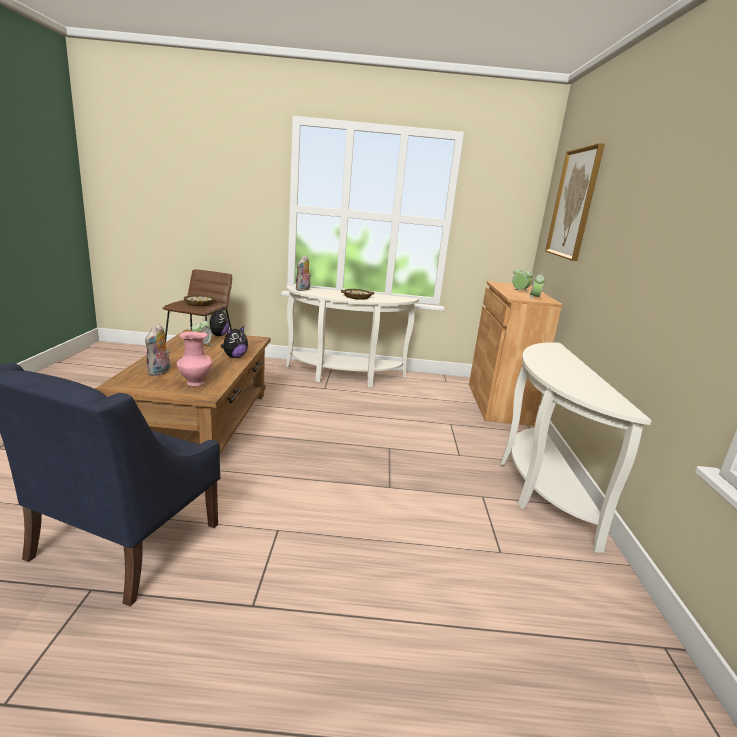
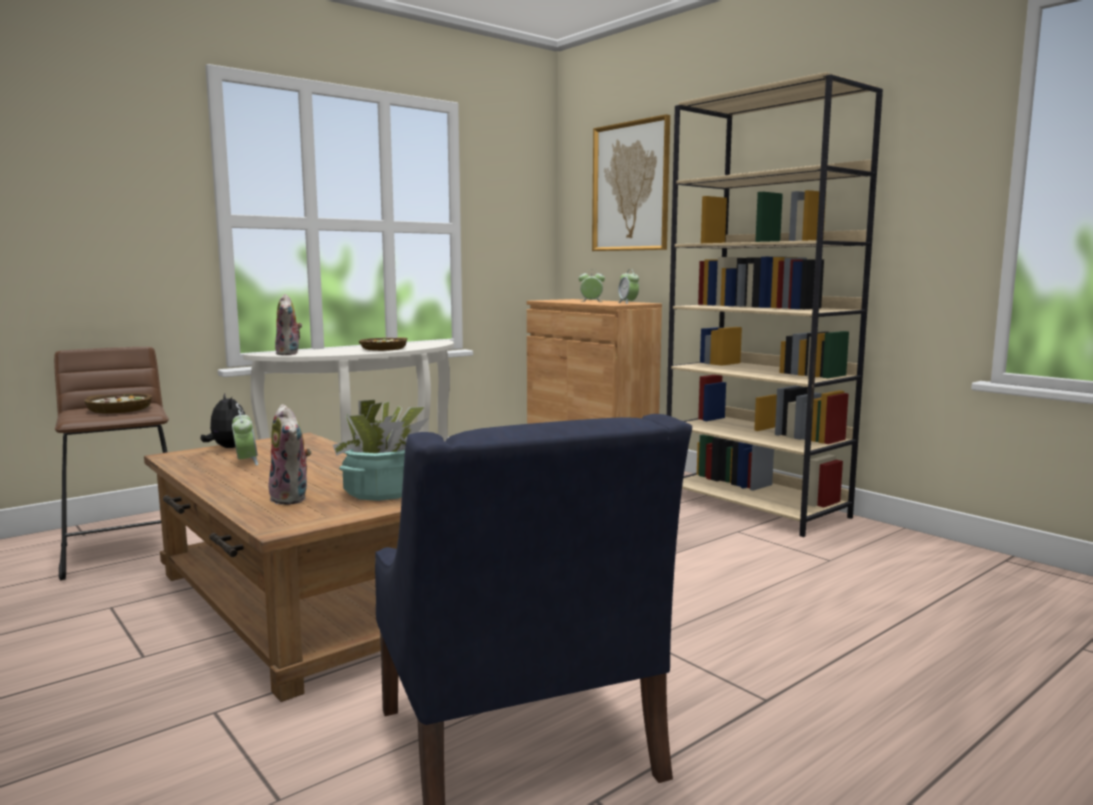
camera: 40 degrees left, 10 degrees down
(194, 383) = (382, 491): pink vase -> potted plant
(234, 356) = (336, 458): plush toy -> none
(538, 486) = (755, 506): white console table -> beige bookcase

